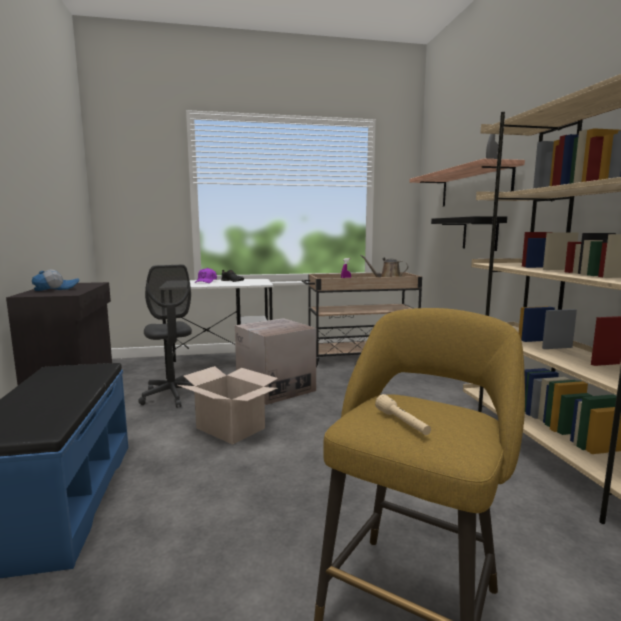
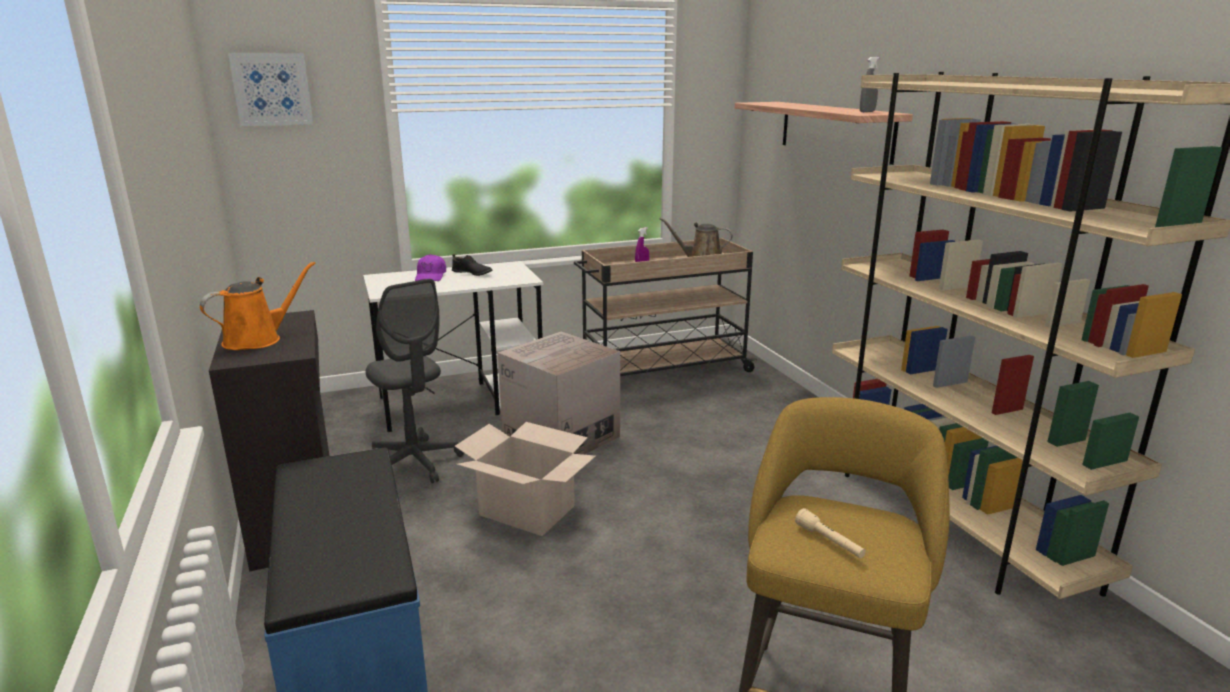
camera: 10 degrees left, 10 degrees up
(56, 289) = (258, 339): cap -> orange watering can
(123, 168) = (272, 89): none -> picture
(480, 233) = (842, 200): black shelf -> none

